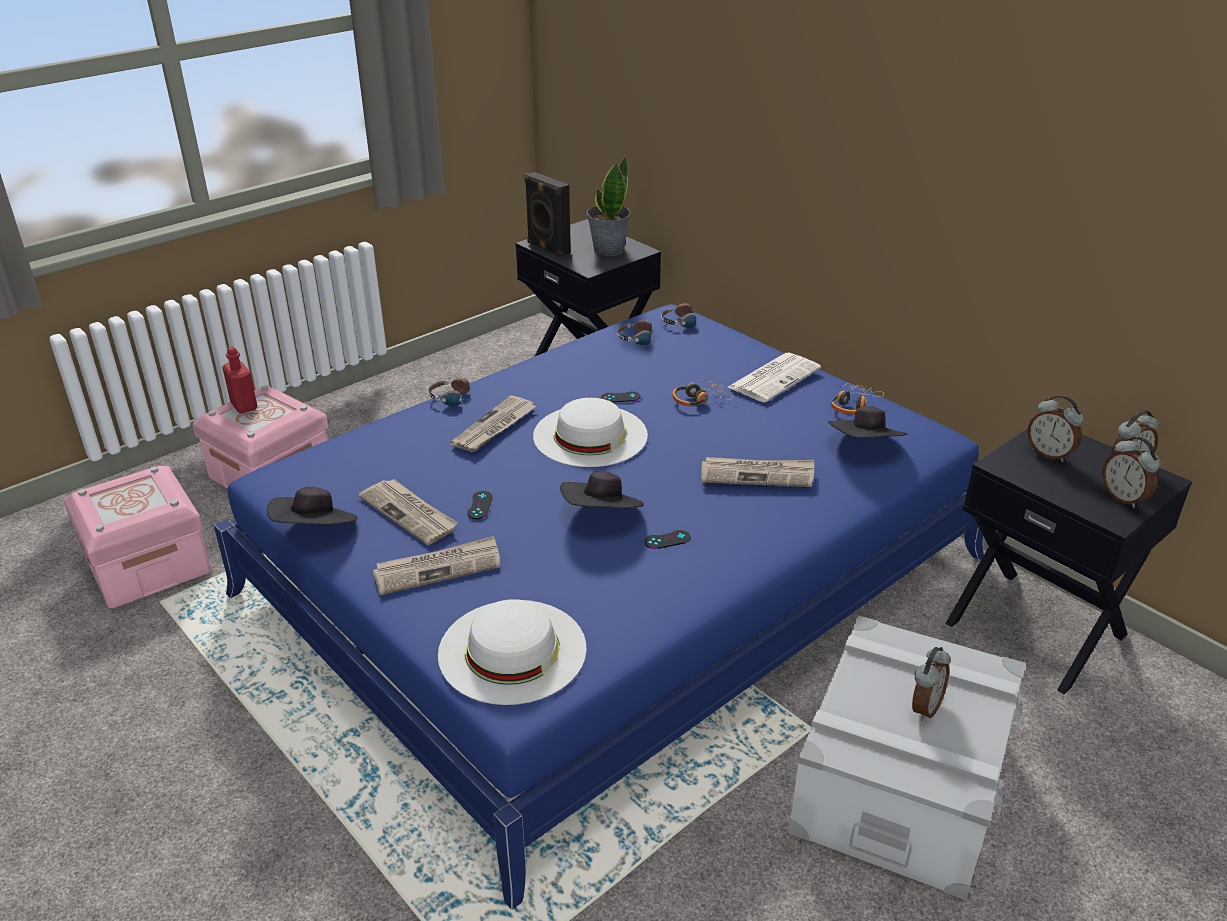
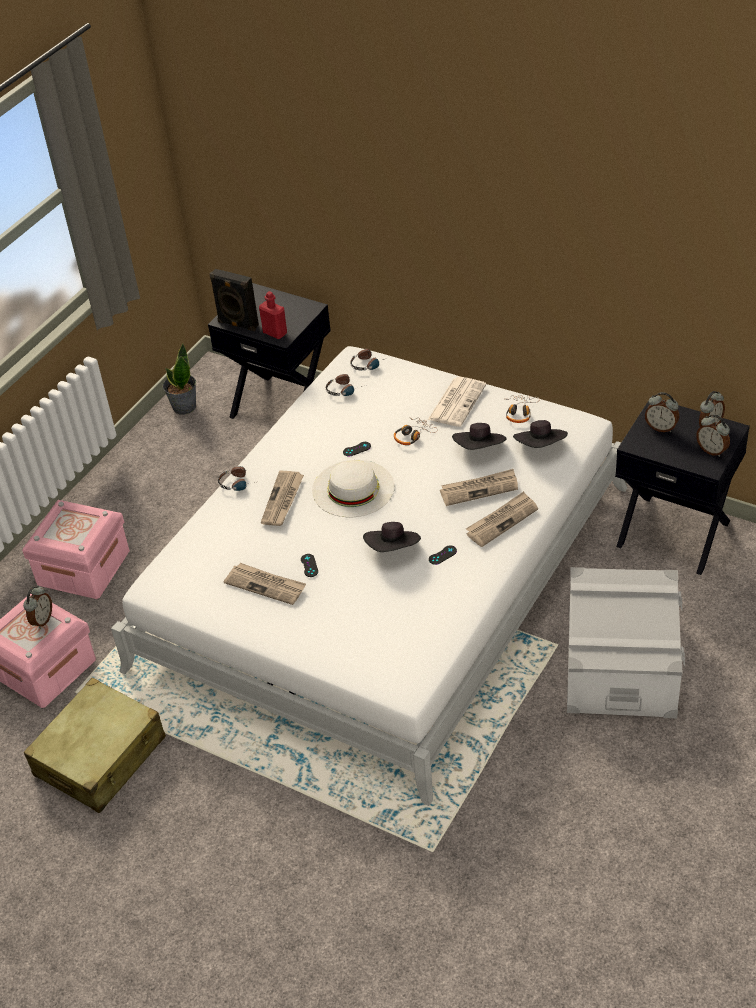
camera: 15 degrees left, 10 degrees up
(129, 688) = (101, 757): none -> beige suitcase
(244, 406) = (56, 524): red bottle -> red bottle (275, 333)
(316, 530) = (212, 616): black hat -> black hat (480, 449)
(438, 568) = (309, 618): newspaper -> newspaper (502, 521)
(512, 650) = (387, 658): white hat -> none
(608, 249) = (286, 313): potted plant -> potted plant (184, 407)
(612, 576) = (384, 576): blue bed -> white bed
(924, 707) = (628, 616): alarm clock -> alarm clock (42, 620)

